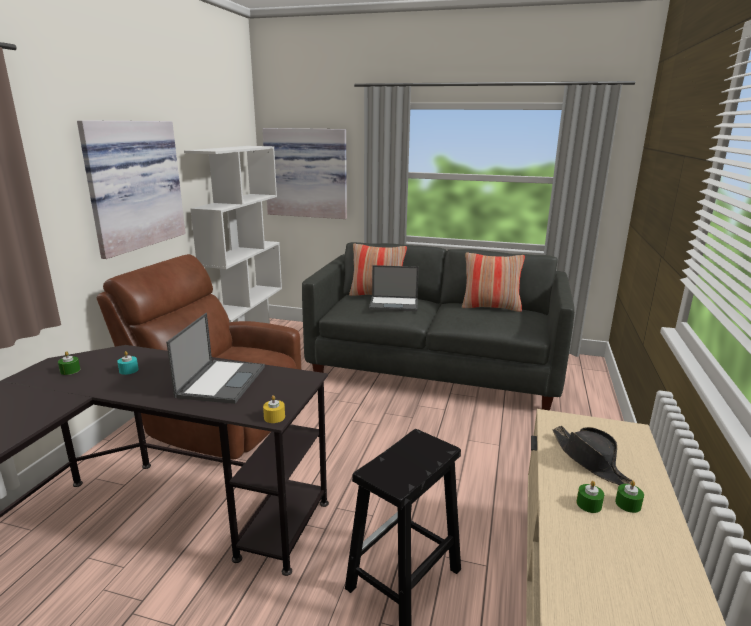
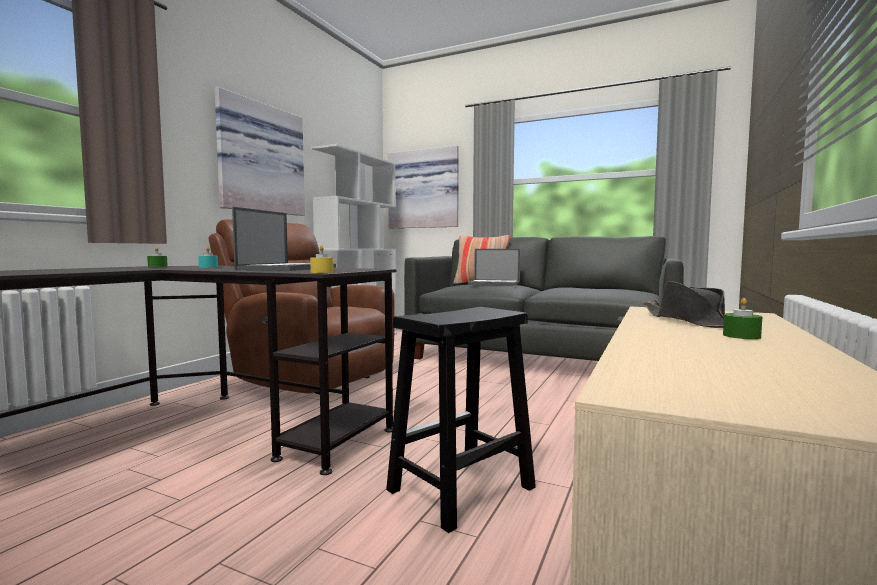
camera: 10 degrees right, 15 degrees down
(490, 307) = (595, 287): pillow -> none
(589, 504) = (684, 334): green candle -> none

